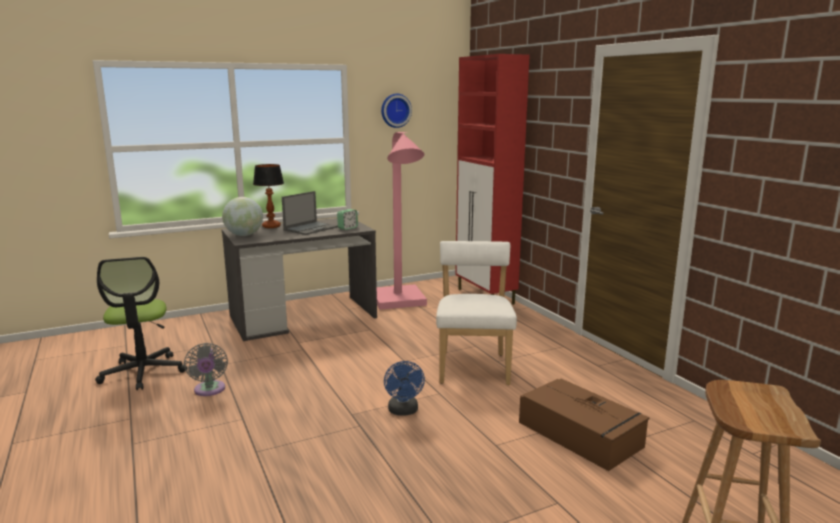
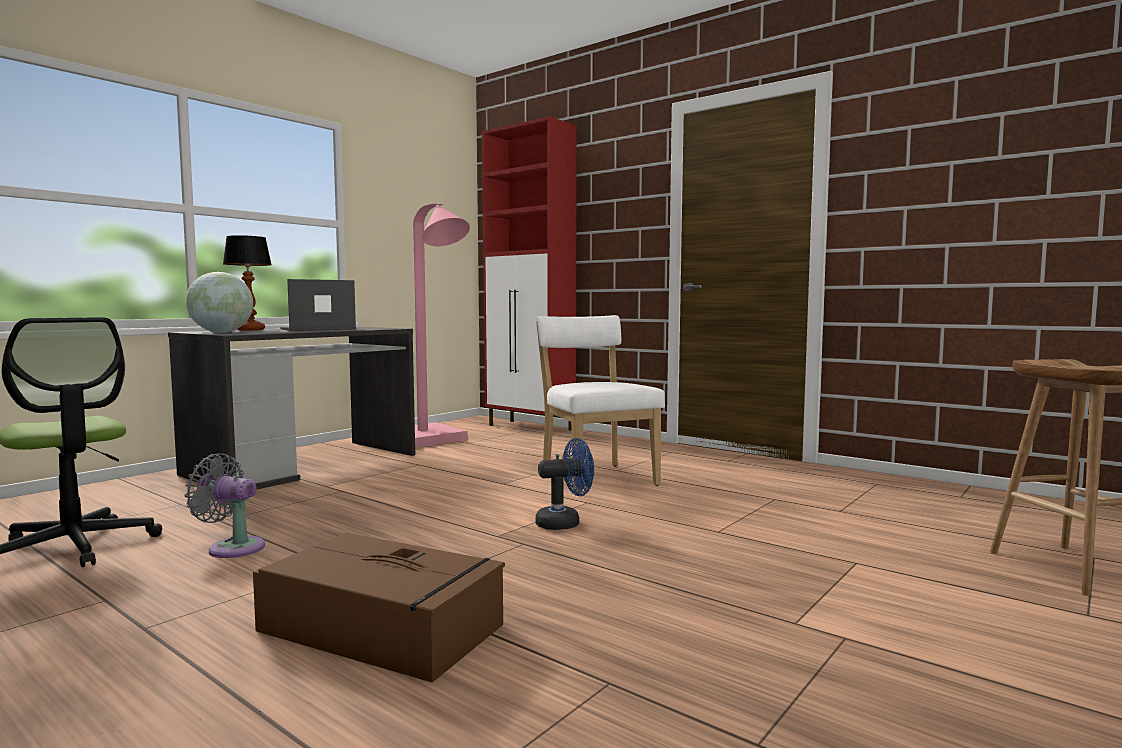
camera: 25 degrees left, 10 degrees down
(209, 390) = (232, 547): grey fan -> grey fan turned 150 degrees clockwise
(311, 228) = (317, 329): laptop -> laptop turned 135 degrees counterclockwise
(347, 228) = (370, 328): alarm clock -> none
(395, 110) = (399, 194): wall clock -> none
(403, 411) = (565, 523): blue fan -> blue fan turned 75 degrees counterclockwise
(581, 435) = (793, 509): brown storage box -> brown storage box (384, 628)

